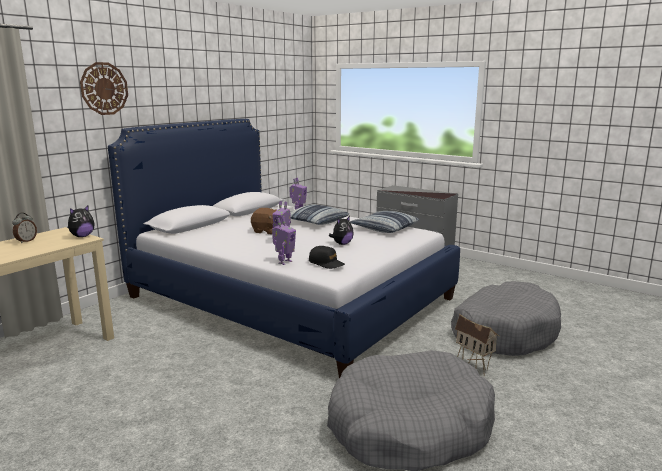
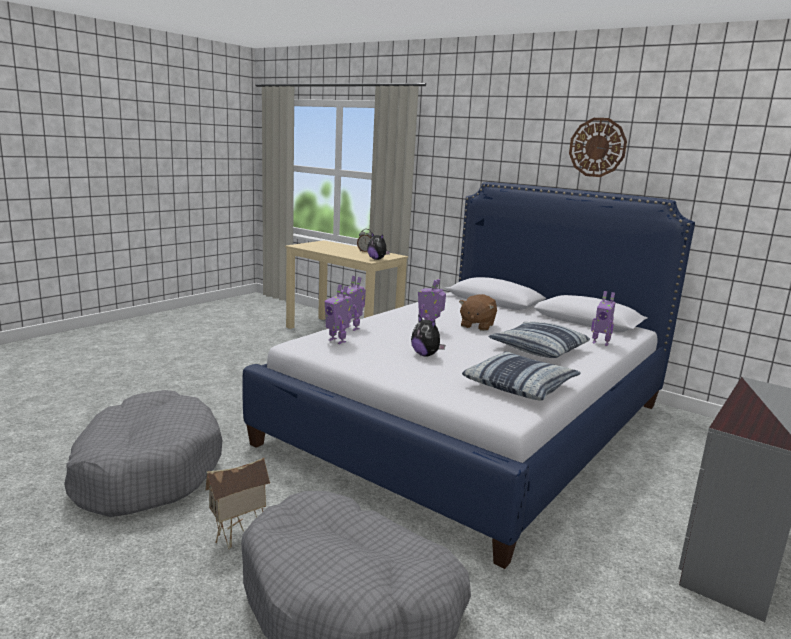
camera: 90 degrees right, 0 degrees up
(104, 88) = (487, 140): wall clock -> wall clock (597, 147)
(326, 263) = (338, 341): black cap -> toy robot

